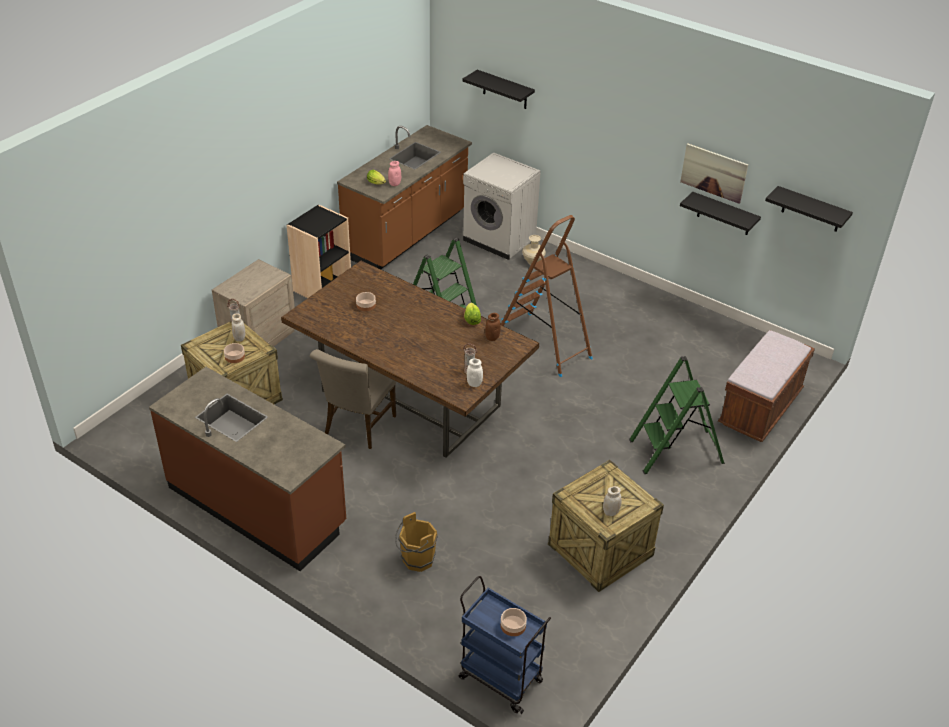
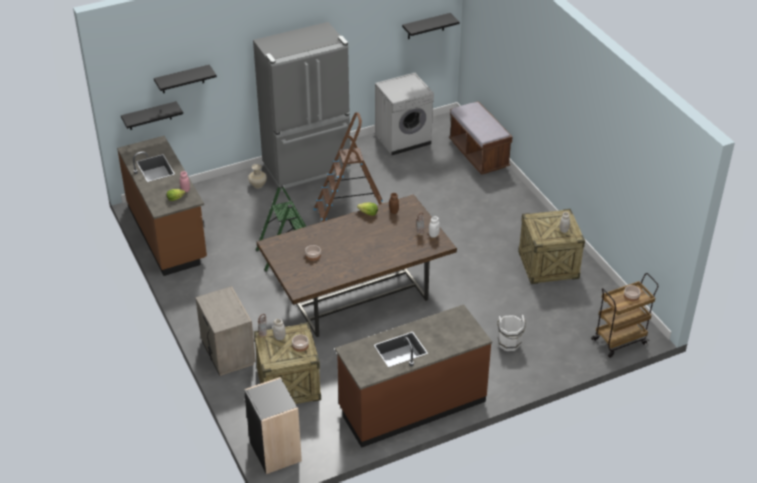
camera: 60 degrees left, 0 degrees up
(322, 286) = (192, 299): black bookcase -> black bookcase (274, 451)
(358, 427) = (368, 331): beige chair -> none
(416, 560) = (509, 345): brown bucket -> white bucket
(498, 240) = (217, 191): white washing machine -> white washing machine (403, 140)
(499, 679) = (619, 342): blue cart -> brown cart
(593, 284) = (308, 169): none -> grey fridge
(677, 451) = (490, 201): green step ladder -> none
(714, 173) = (359, 42): picture -> none
(724, 214) = (371, 64): black shelf -> black shelf (149, 116)

